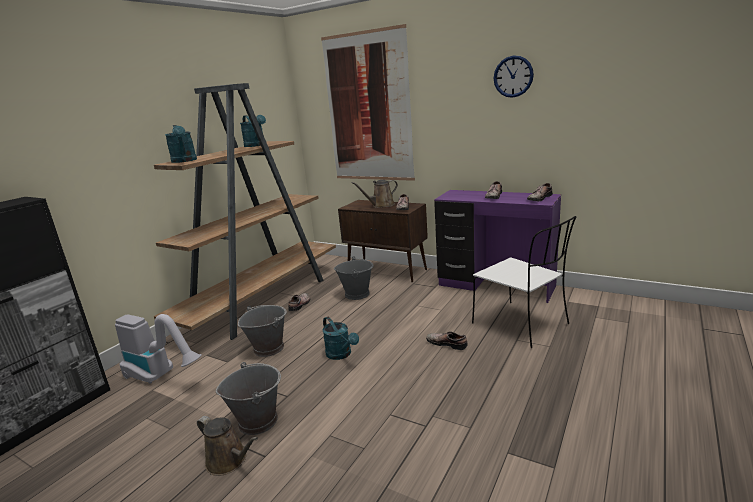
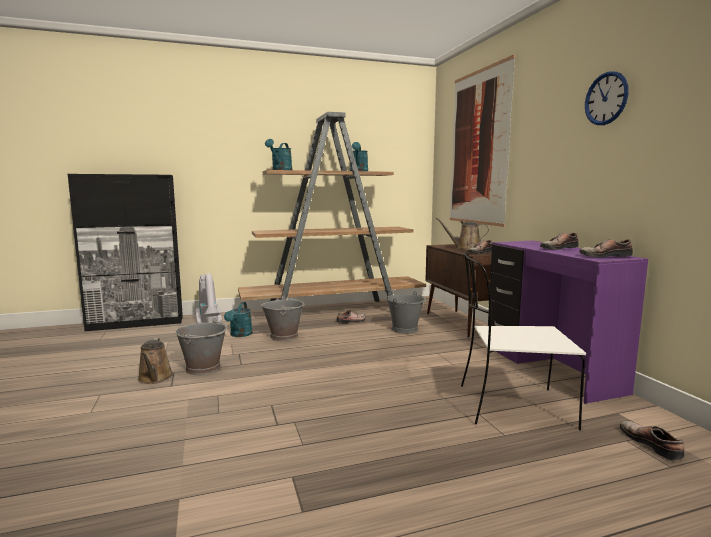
camera: 40 degrees right, 10 degrees down
(341, 354) = (316, 358): turquoise watering can -> turquoise watering can (240, 335)
(447, 343) = (406, 386): shoe -> shoe (651, 444)
(522, 324) = (511, 406): white chair -> white chair turned 90 degrees clockwise

